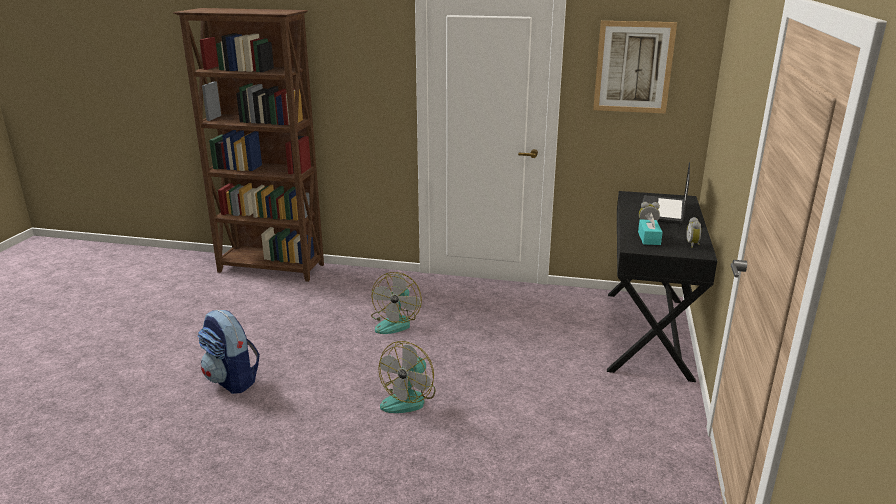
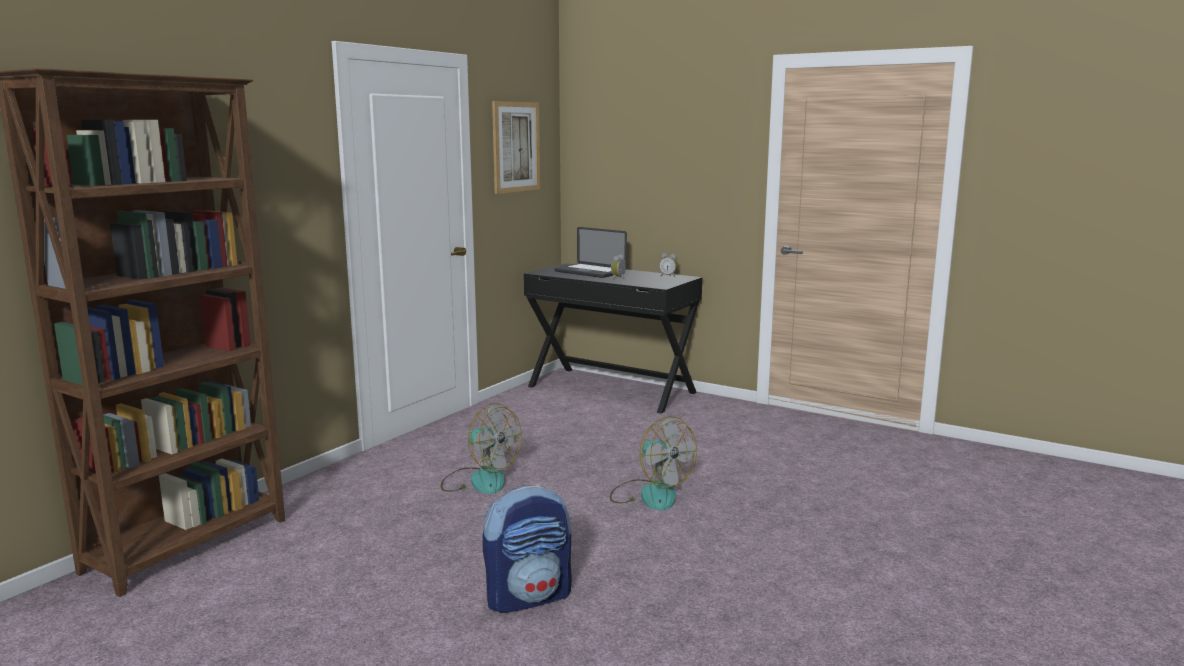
camera: 70 degrees left, 10 degrees down
(649, 238) = (645, 281): turquoise tissue box -> none

